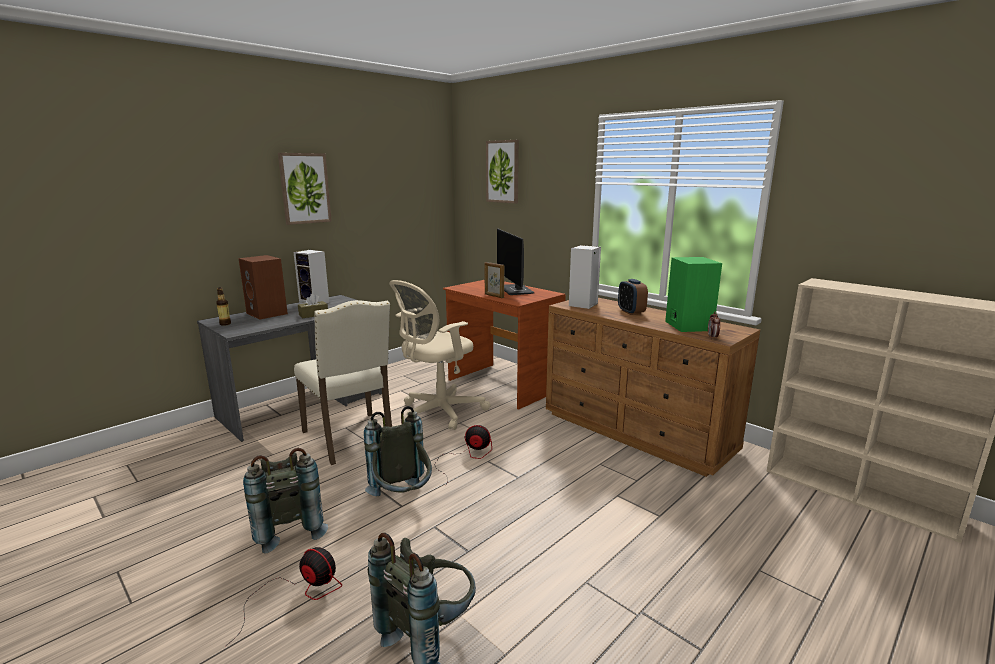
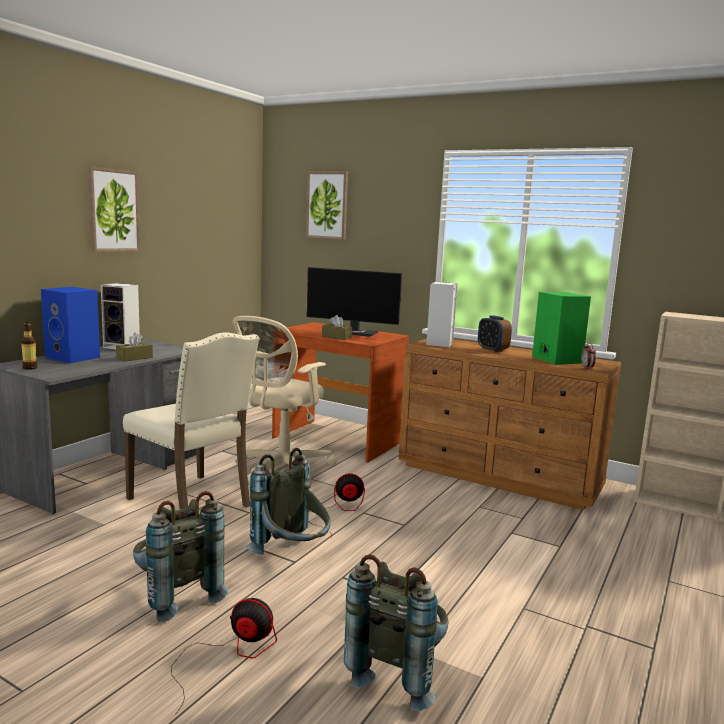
camera: 15 degrees left, 5 degrees down
(268, 313) = (74, 357): brown speaker -> blue speaker
(494, 296) = (336, 337): picture frame -> brown tissue box
(516, 290) = (354, 332): monitor -> monitor turned 45 degrees counterclockwise

